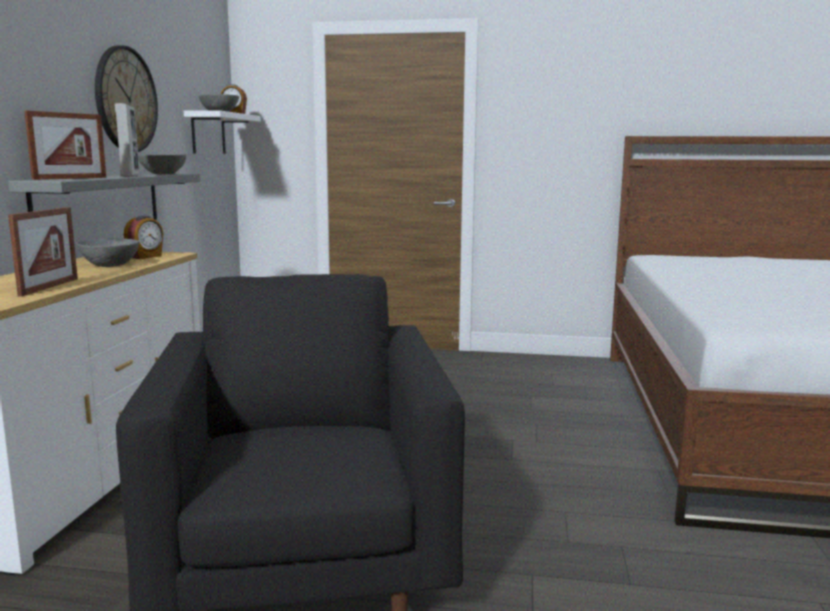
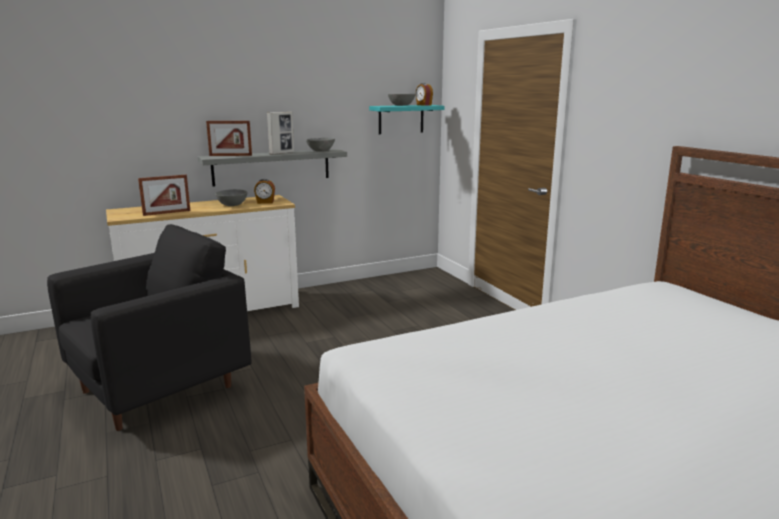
camera: 55 degrees right, 5 degrees up
(125, 99) = (303, 105): wall clock -> none
(208, 133) = (401, 119): white shelf -> turquoise shelf

